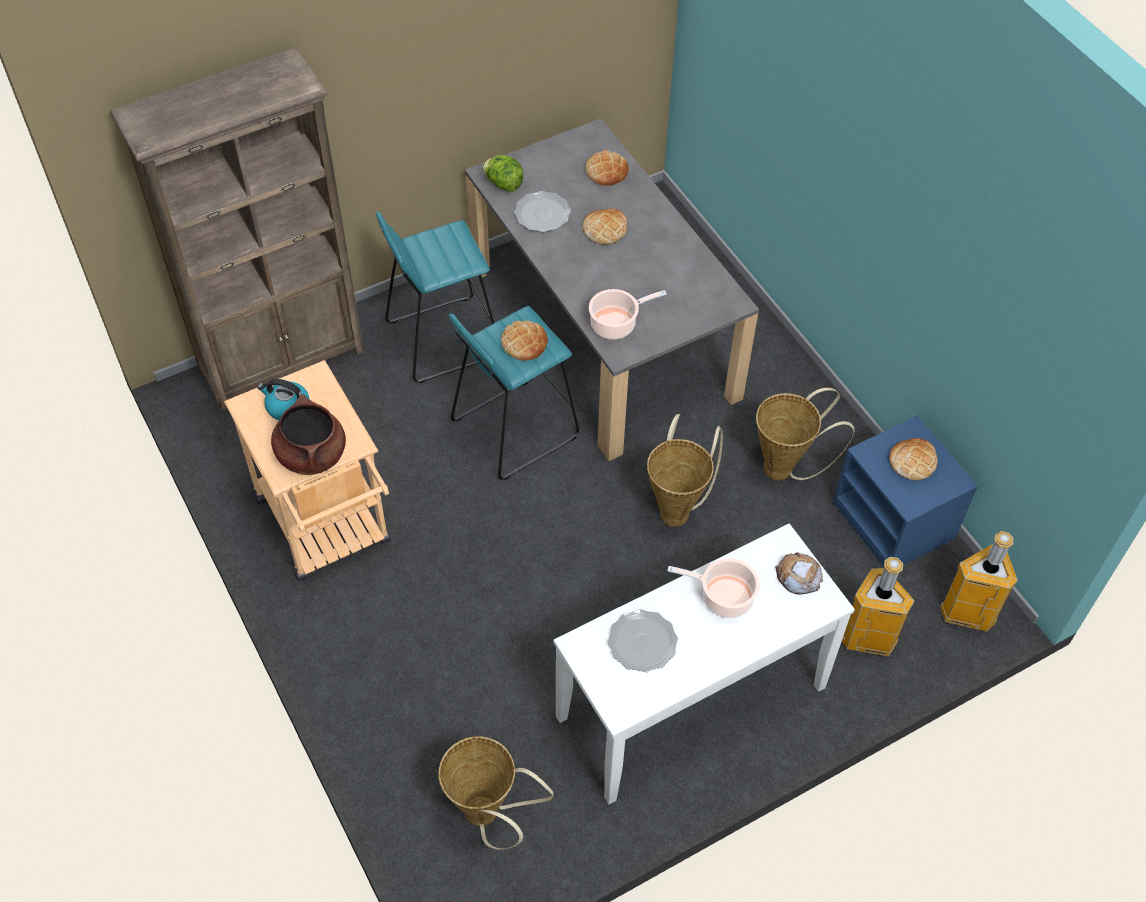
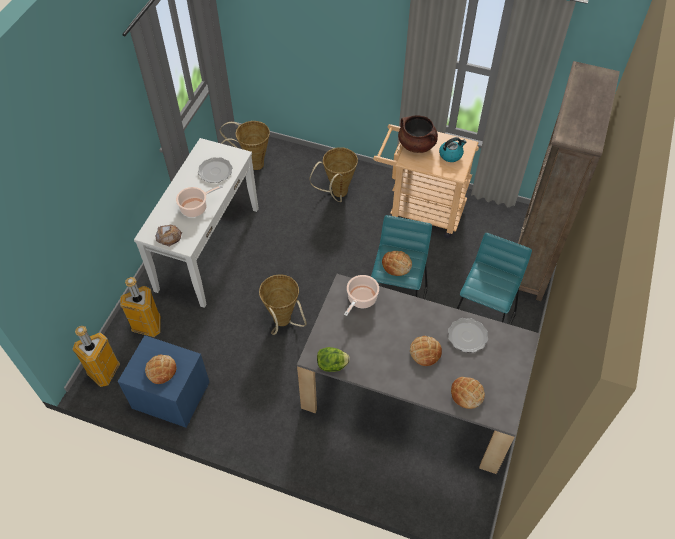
camera: 140 degrees right, 0 degrees up
(503, 184) = (509, 339): lettuce -> lettuce (332, 365)
(785, 468) = (247, 383): basket -> basket (337, 194)

